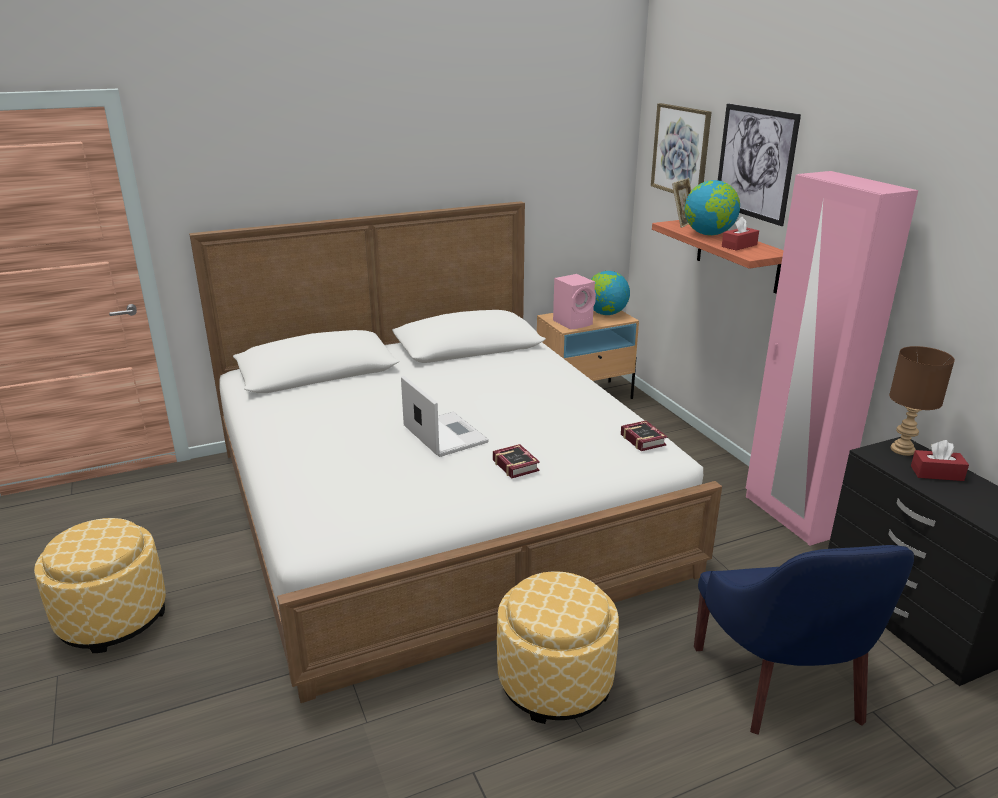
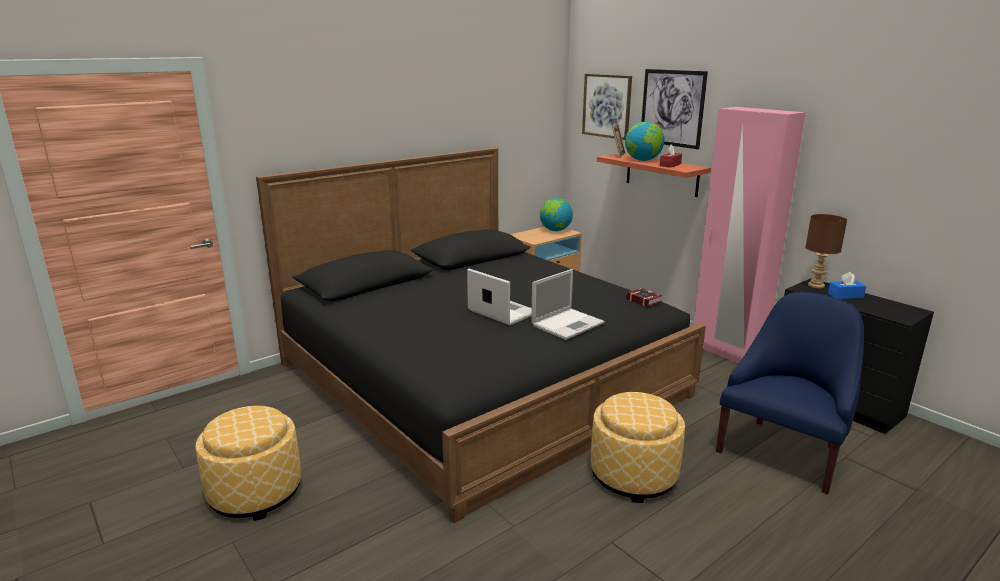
camera: 15 degrees left, 5 degrees down
(438, 507) = (479, 378): white bed -> black bed
(515, 464) = (568, 324): book -> laptop
(574, 322) = (537, 237): pink speaker -> none
(784, 684) = (783, 451): blue armchair -> blue armchair turned 120 degrees counterclockwise
(937, 473) = (845, 295): red tissue box -> blue tissue box

